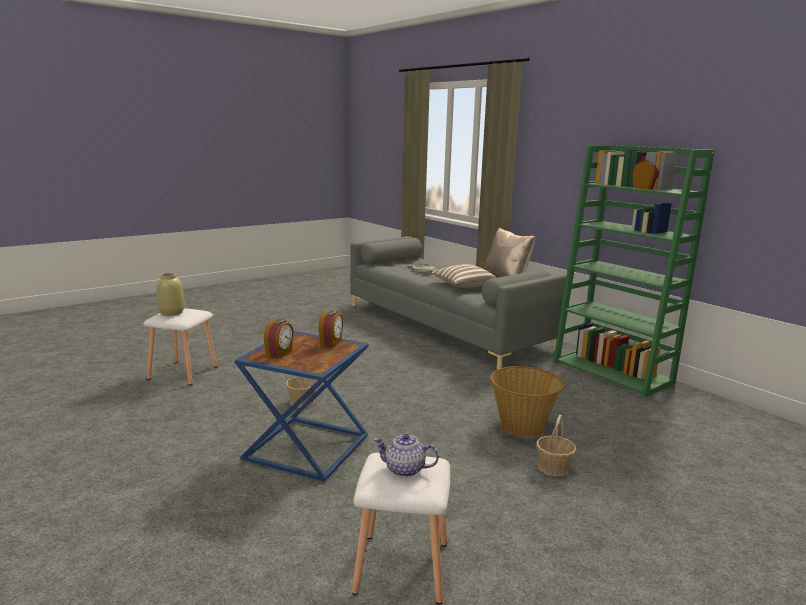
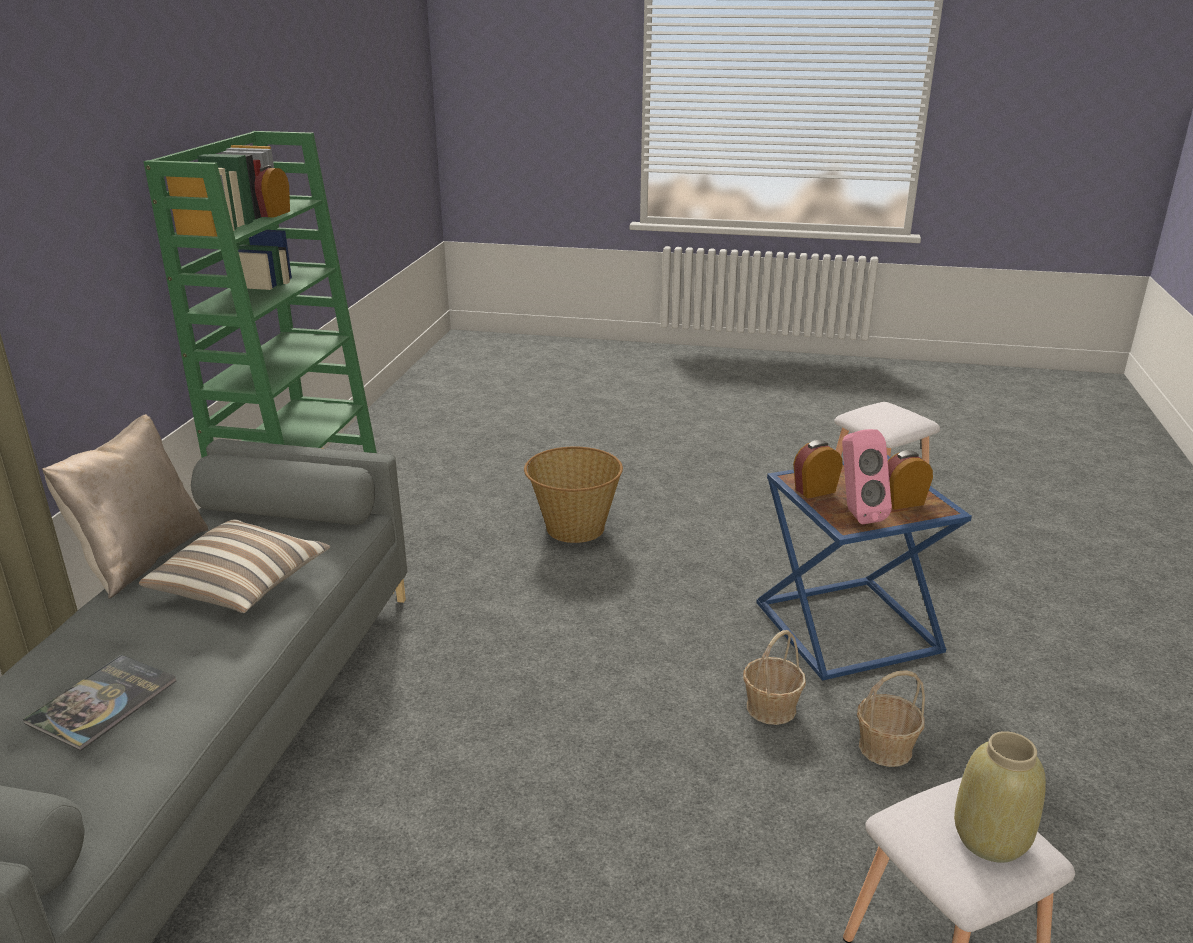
camera: 130 degrees left, 10 degrees up
(295, 340) = (856, 514): none -> pink speaker
(405, 470) = (886, 414): teapot -> none
(554, 467) = (636, 491): basket -> basket (884, 748)

